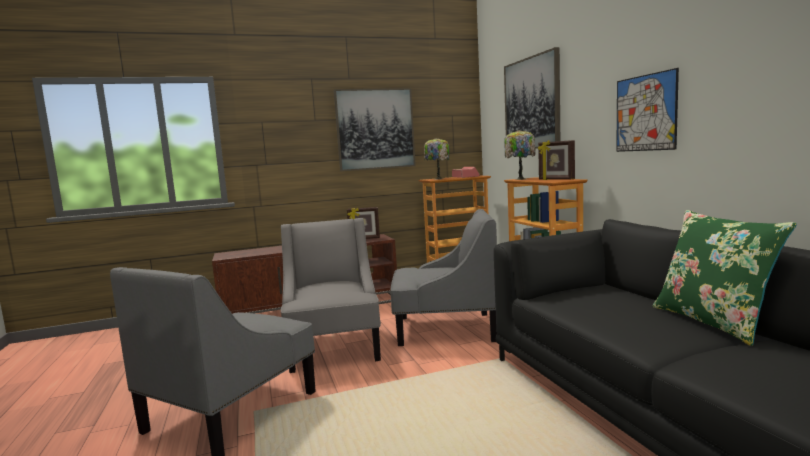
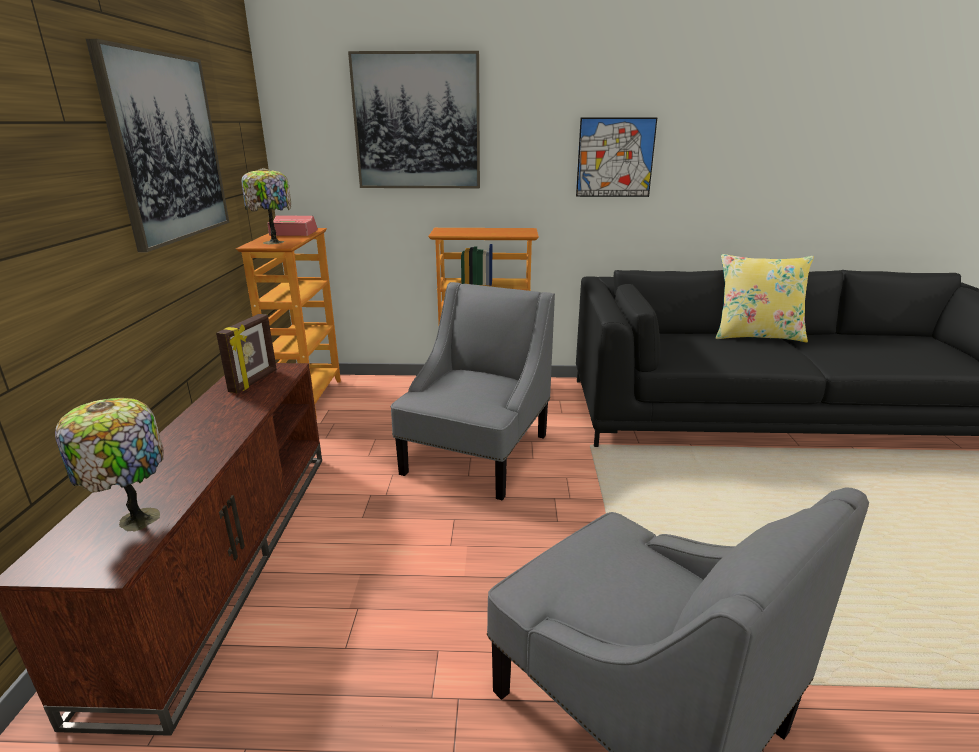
camera: 70 degrees left, 15 degrees up
(334, 346) = (451, 558): grey armchair -> none
(520, 179) = (444, 232): table lamp -> table lamp (135, 519)
(556, 179) = (505, 231): picture frame -> none
(713, 321) = (756, 335): green pillow -> yellow pillow

